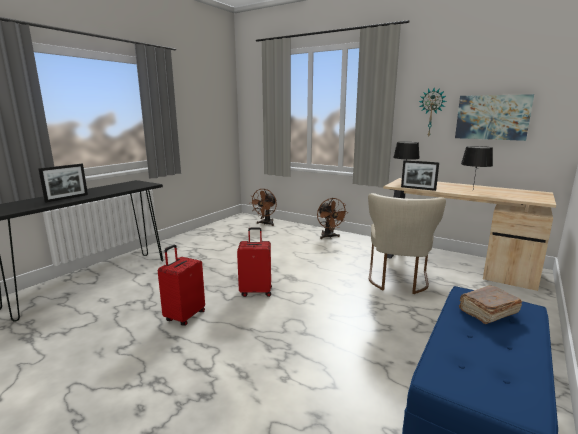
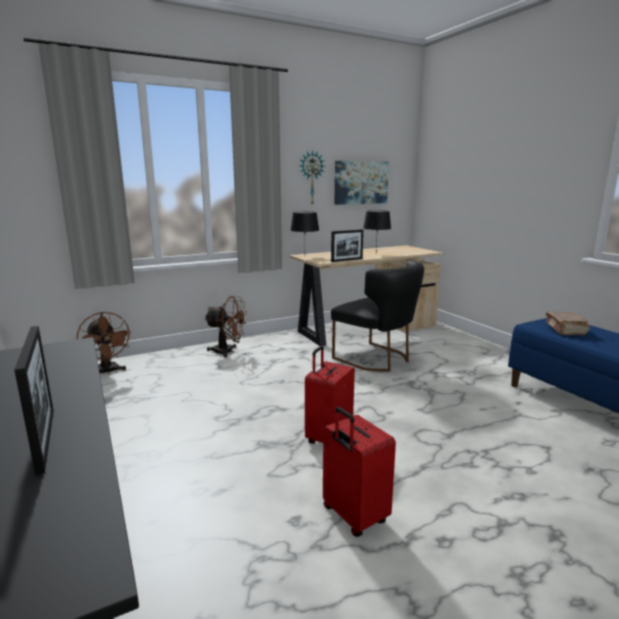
camera: 60 degrees left, 0 degrees up
(397, 281) = (377, 359): beige chair -> black chair

